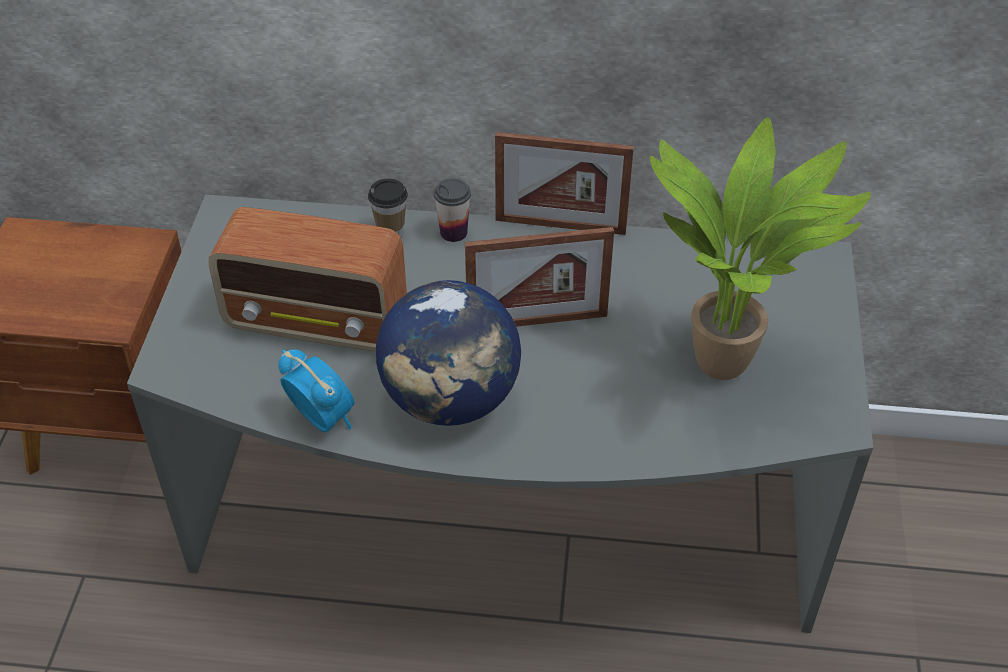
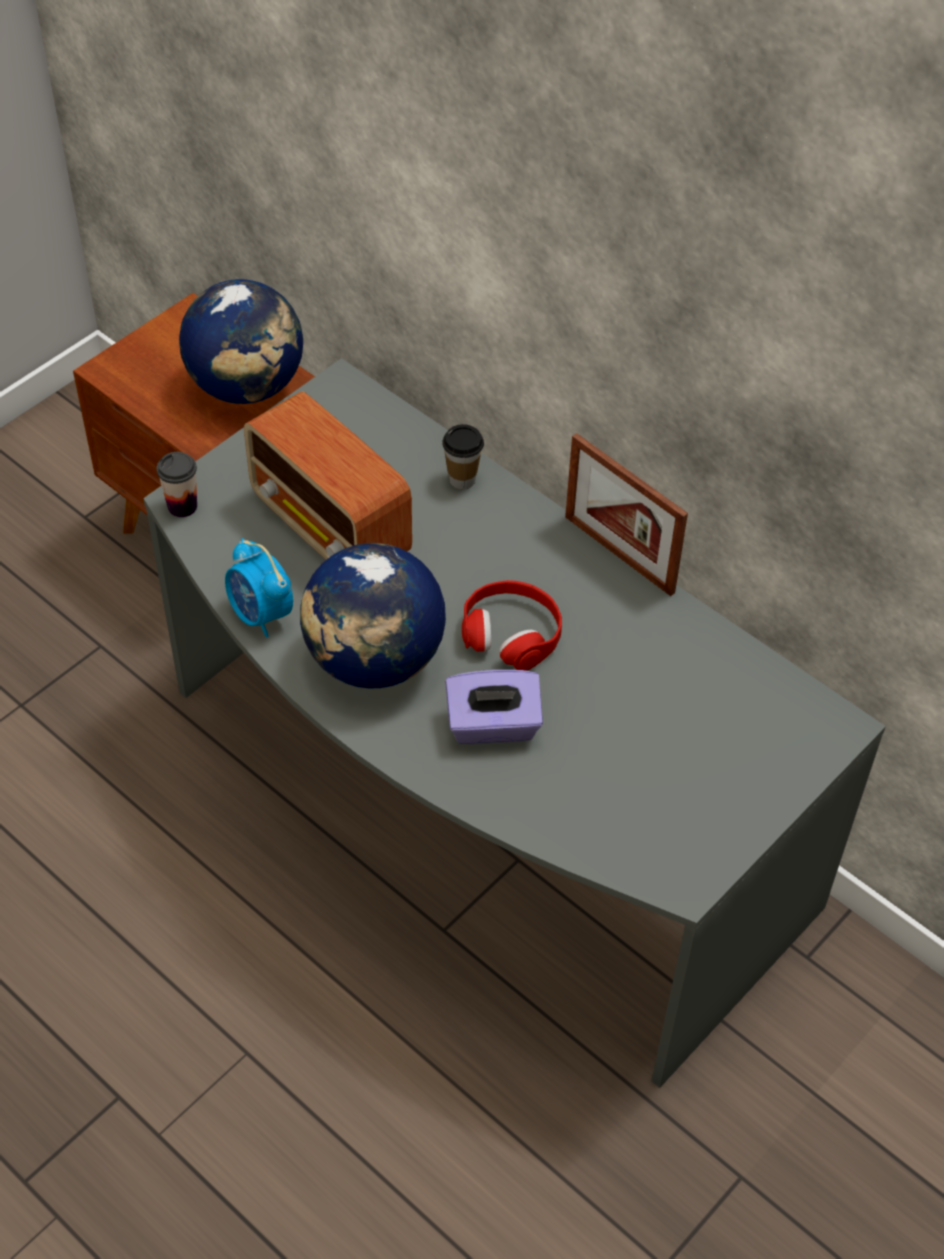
camera: 35 degrees right, 5 degrees up
(122, 264) = (247, 386): none -> globe
(322, 418) = (261, 615): alarm clock -> alarm clock turned 150 degrees clockwise
(453, 232) = (517, 508): cup -> cup (182, 506)
(537, 322) = (511, 633): picture frame -> red headphones
(591, 396) = (493, 726): none -> purple tissue box
(728, 361) = (645, 767): potted plant -> none

